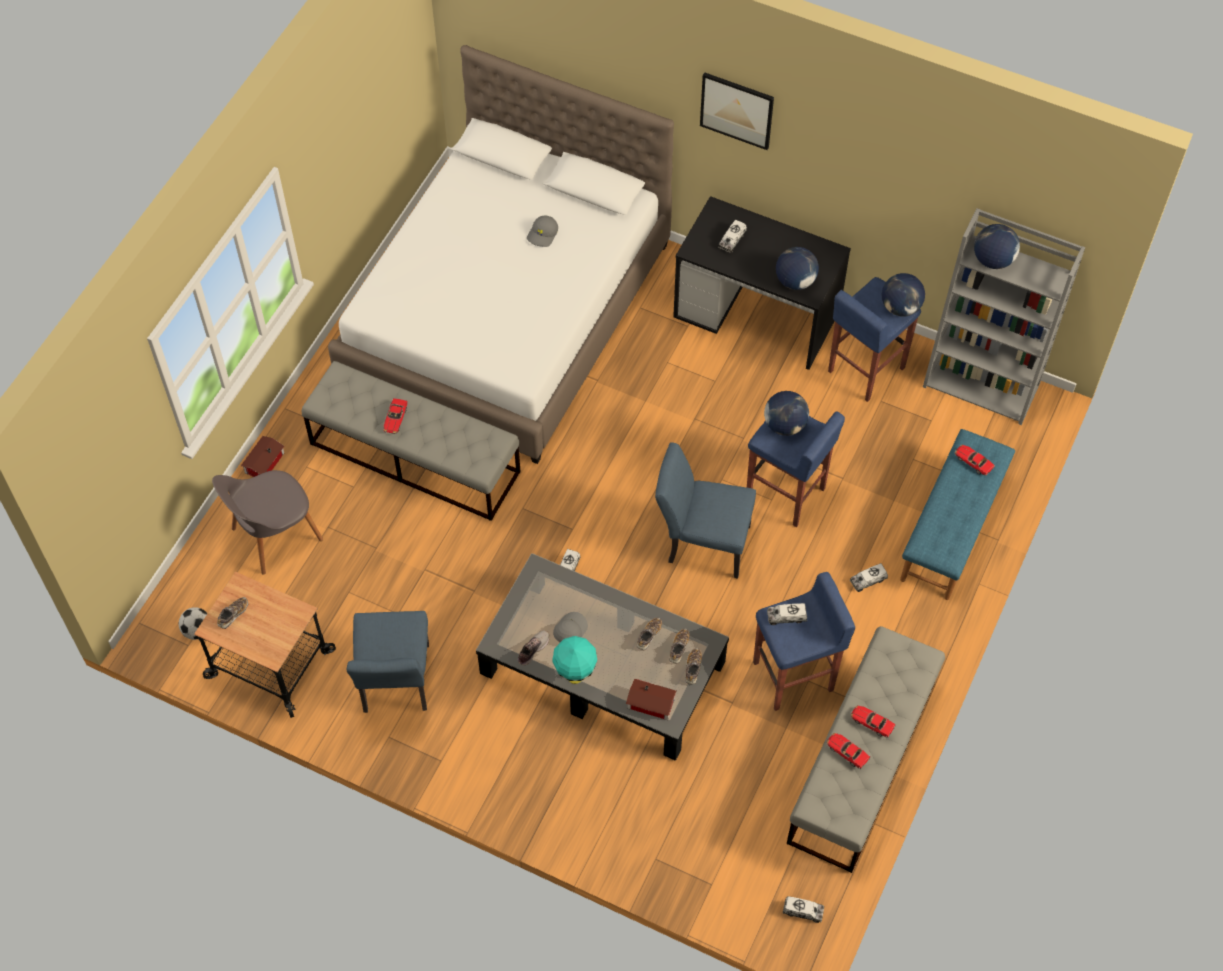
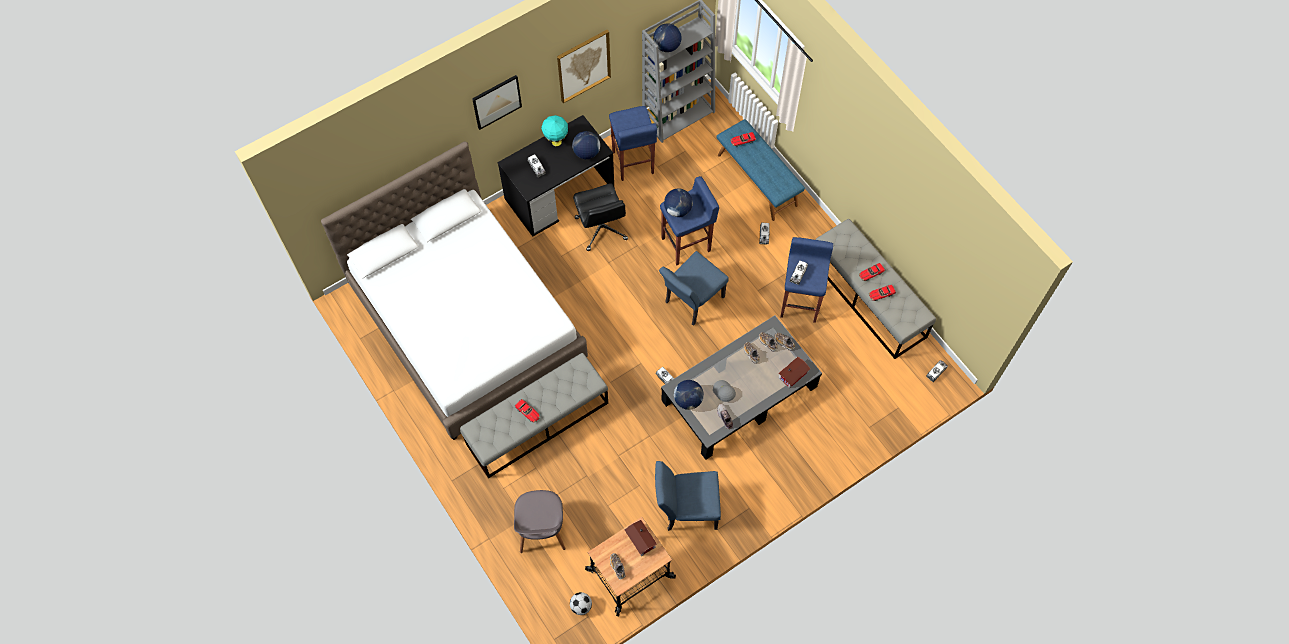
camera: 60 degrees left, 5 degrees up
(263, 463) = (484, 512): toy house -> toy house (640, 541)
(395, 685) = (686, 509): blue chair -> blue chair turned 150 degrees clockwise
(543, 235) = (461, 262): grey cap -> none
(575, 675) = (754, 404): turquoise table lamp -> turquoise table lamp (556, 141)
(738, 386) = (601, 229): none -> black office chair
(875, 178) = (583, 65): none -> picture
(900, 307) = (638, 114): globe -> globe (688, 400)

